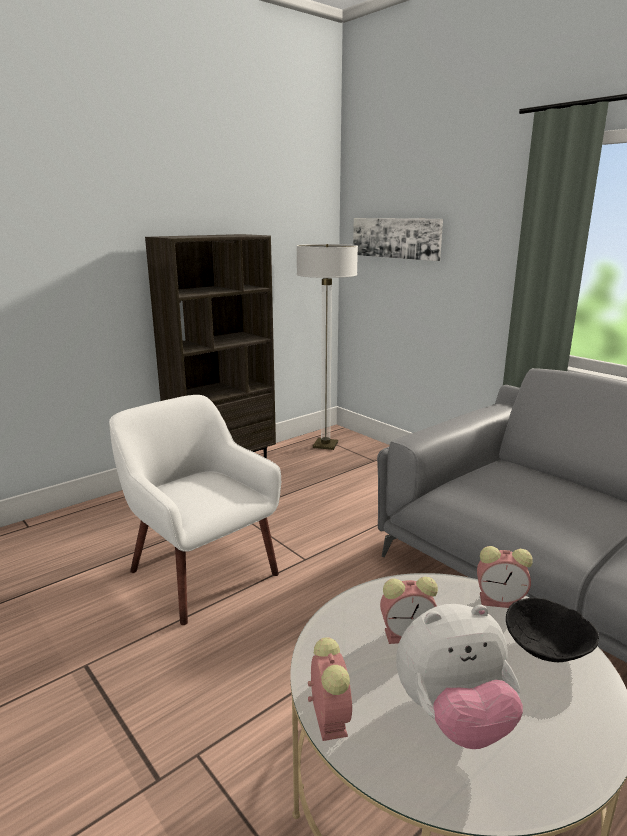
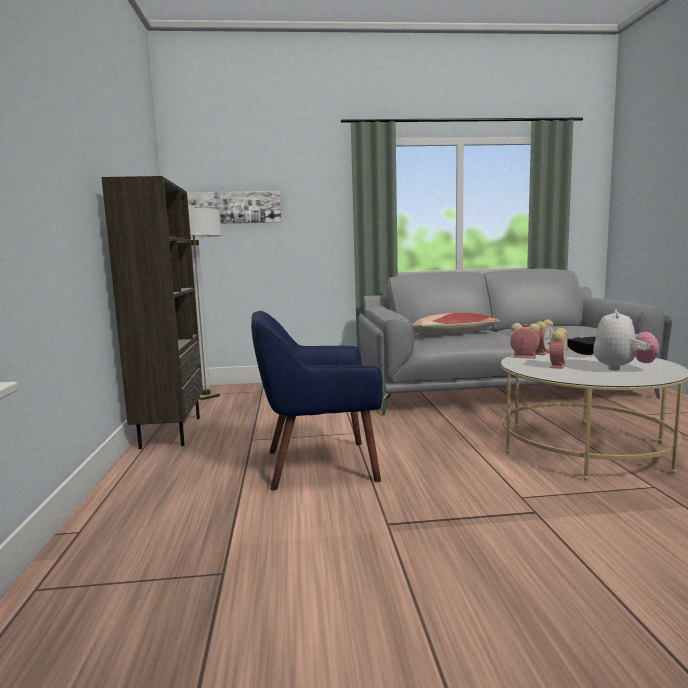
camera: 55 degrees left, 10 degrees down
(201, 572) = (318, 465): white armchair -> blue armchair
(328, 716) = (612, 381): alarm clock -> alarm clock (523, 356)
(521, 492) = (452, 334): none -> pillow

